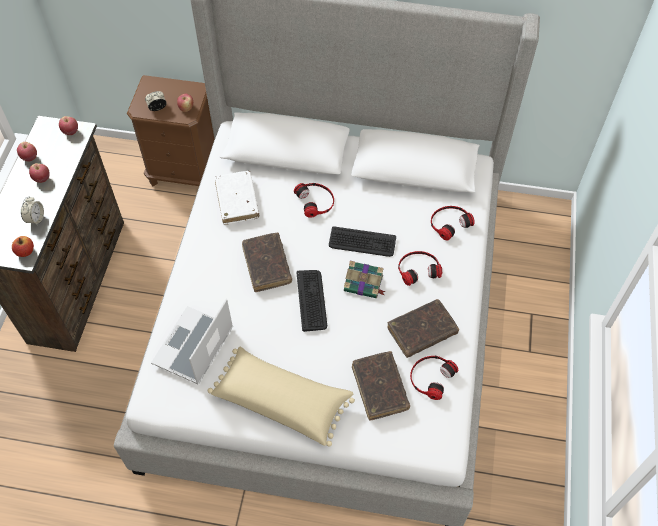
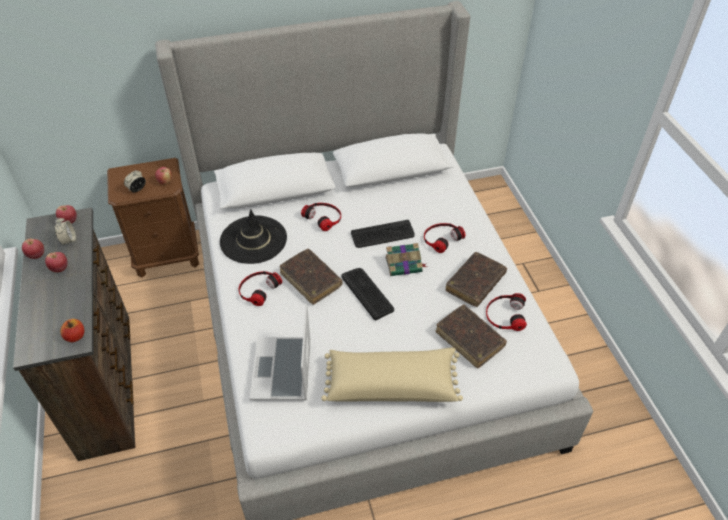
camera: 25 degrees left, 10 degrees down
(35, 219) = (71, 304): alarm clock -> alarm clock (69, 241)
(237, 201) = (253, 240): white book -> black hat
(449, 223) = (444, 197): headphones -> headphones (258, 289)

